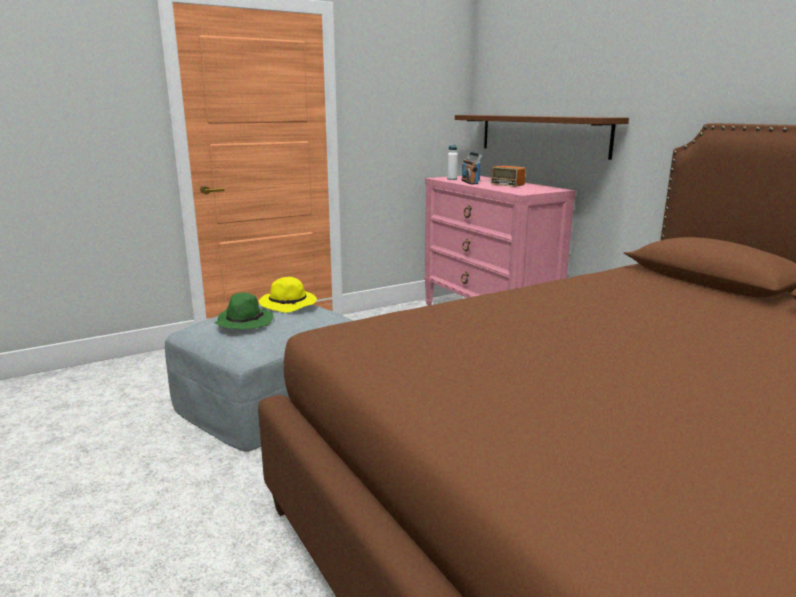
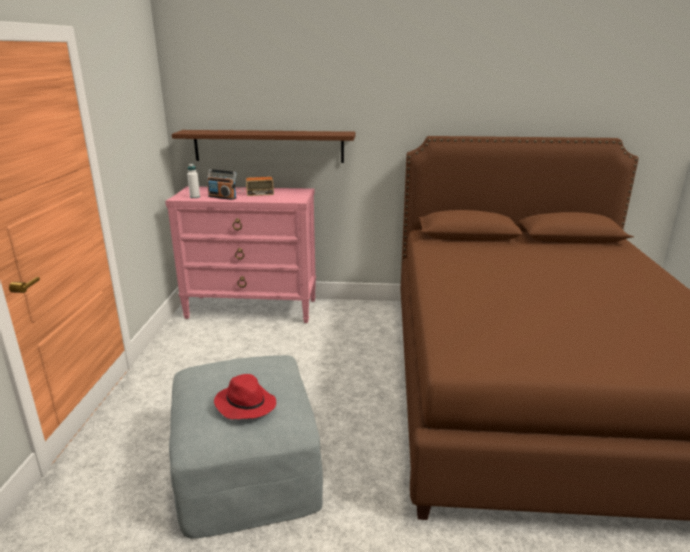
camera: 55 degrees left, 5 degrees up
(244, 322) = (245, 404): green hat -> red hat
(289, 304) = (230, 369): yellow hat -> none

